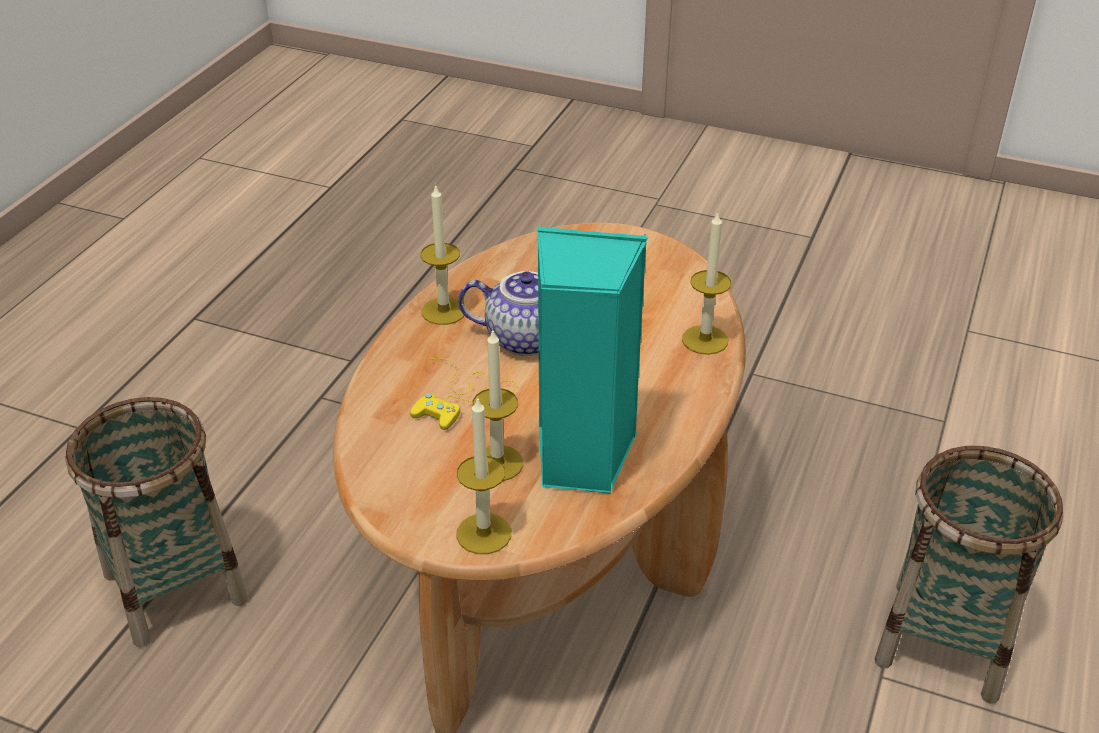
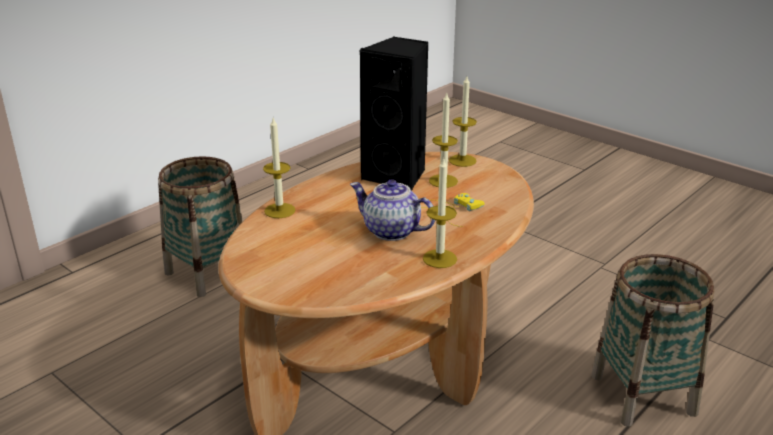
camera: 160 degrees left, 10 degrees down
(581, 457) = (397, 176): turquoise speaker -> black speaker

